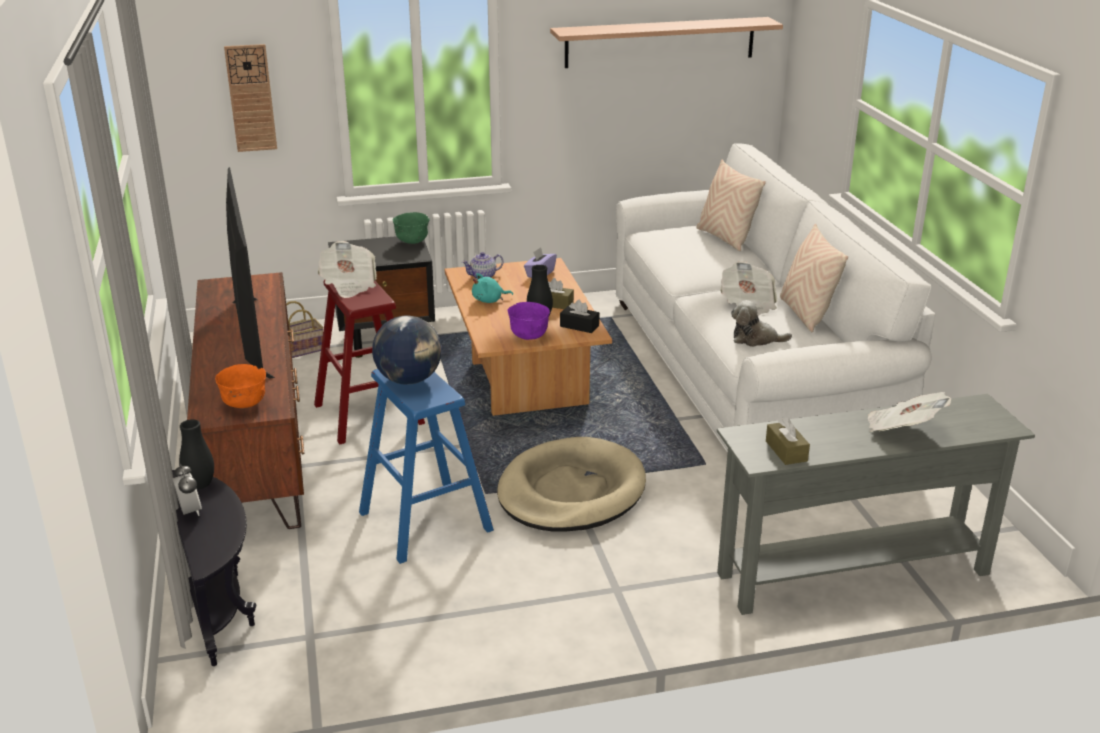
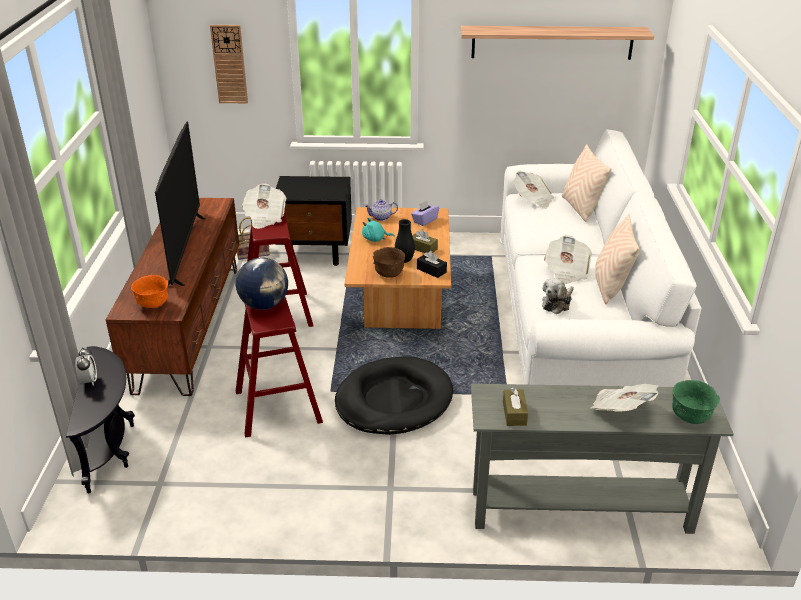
camera: 15 degrees right, 5 degrees up
(200, 485) = (105, 361): black vase -> none
(412, 242) = (339, 183): green bowl -> green bowl (690, 417)
(425, 521) = (278, 406): blue stool -> red stool
(528, 336) = (389, 274): purple bowl -> brown bowl
(571, 491) = (393, 400): beige dog bed -> black dog bed
(665, 235) = (533, 200): none -> newspaper
(755, 339) = (557, 303): plush toy -> plush toy turned 75 degrees counterclockwise

